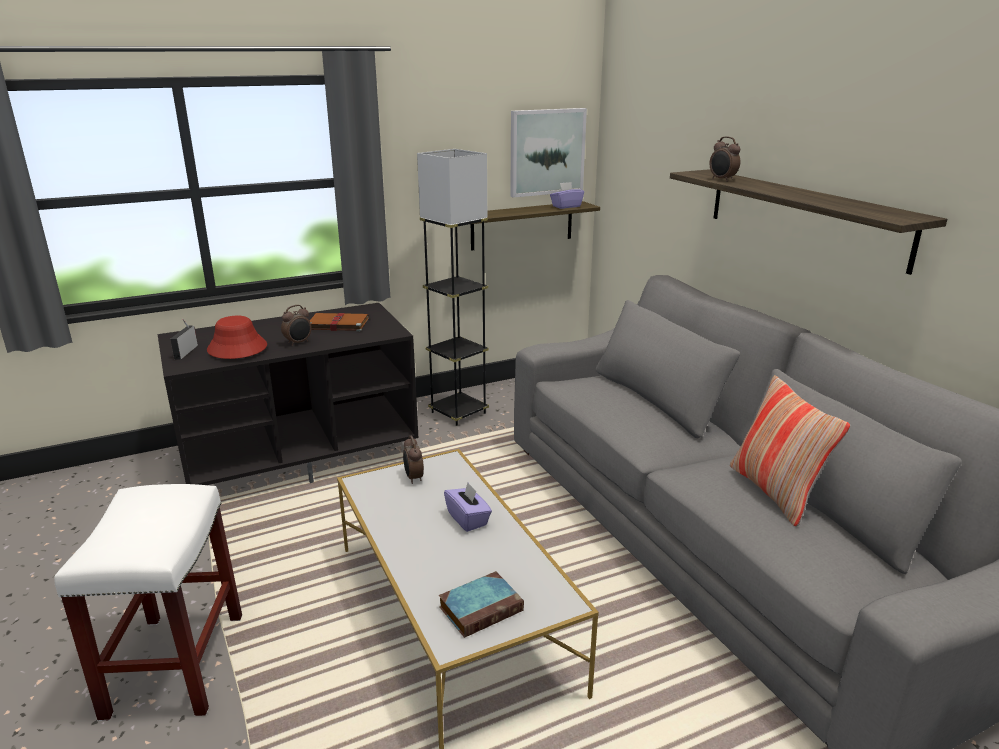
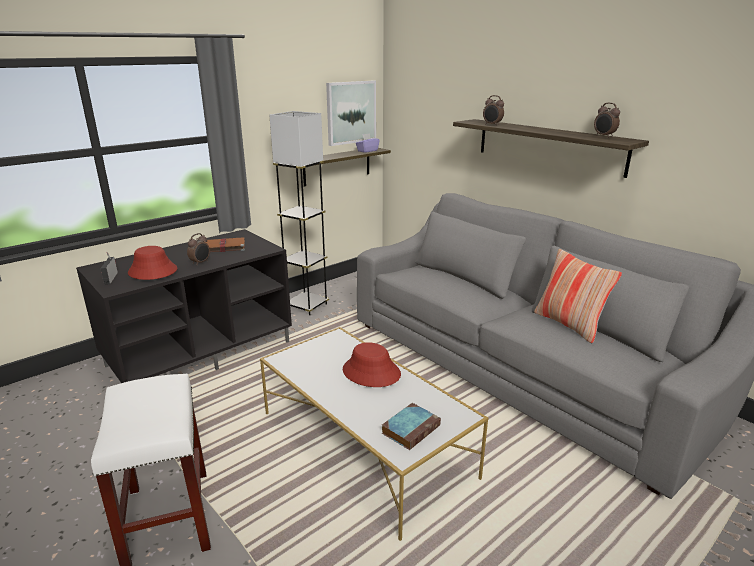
camera: 15 degrees left, 0 degrees up
(413, 478) = (317, 350): alarm clock -> alarm clock (604, 136)
(468, 519) = (371, 372): purple tissue box -> red hat

